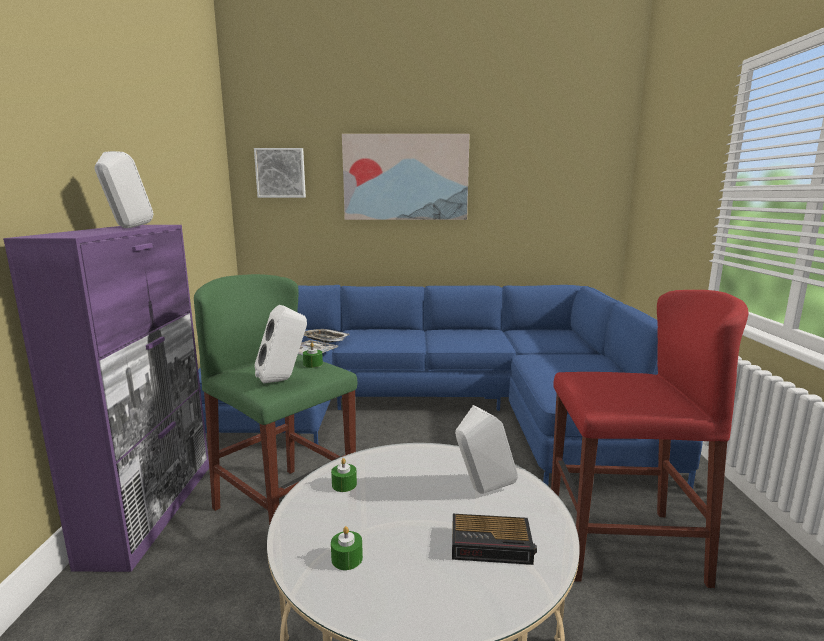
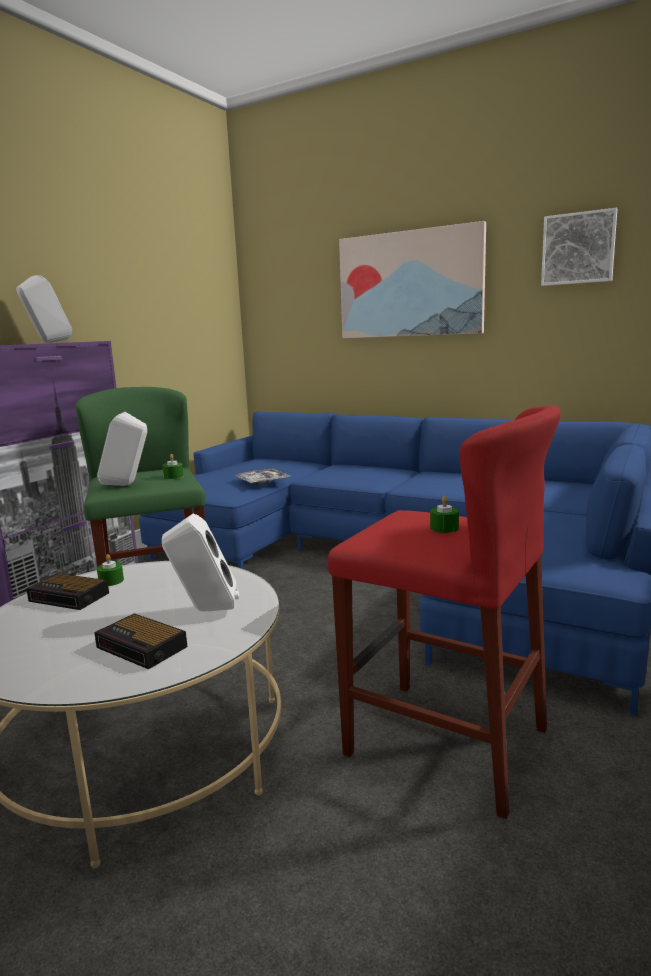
camera: 30 degrees right, 0 degrees up
(281, 173) = (283, 289): picture -> picture (578, 248)
(324, 339) = (295, 470): tray -> none
(331, 513) = (70, 597): none -> alarm clock
(347, 558) = (31, 627): green candle -> green candle (444, 528)

